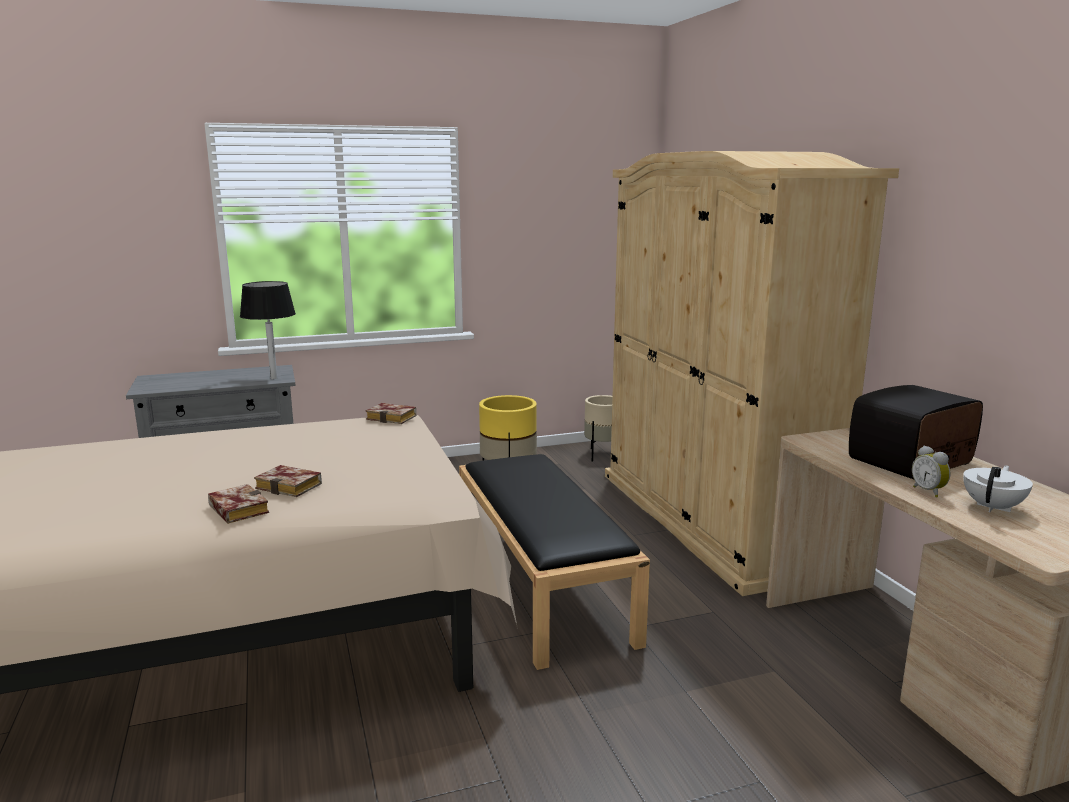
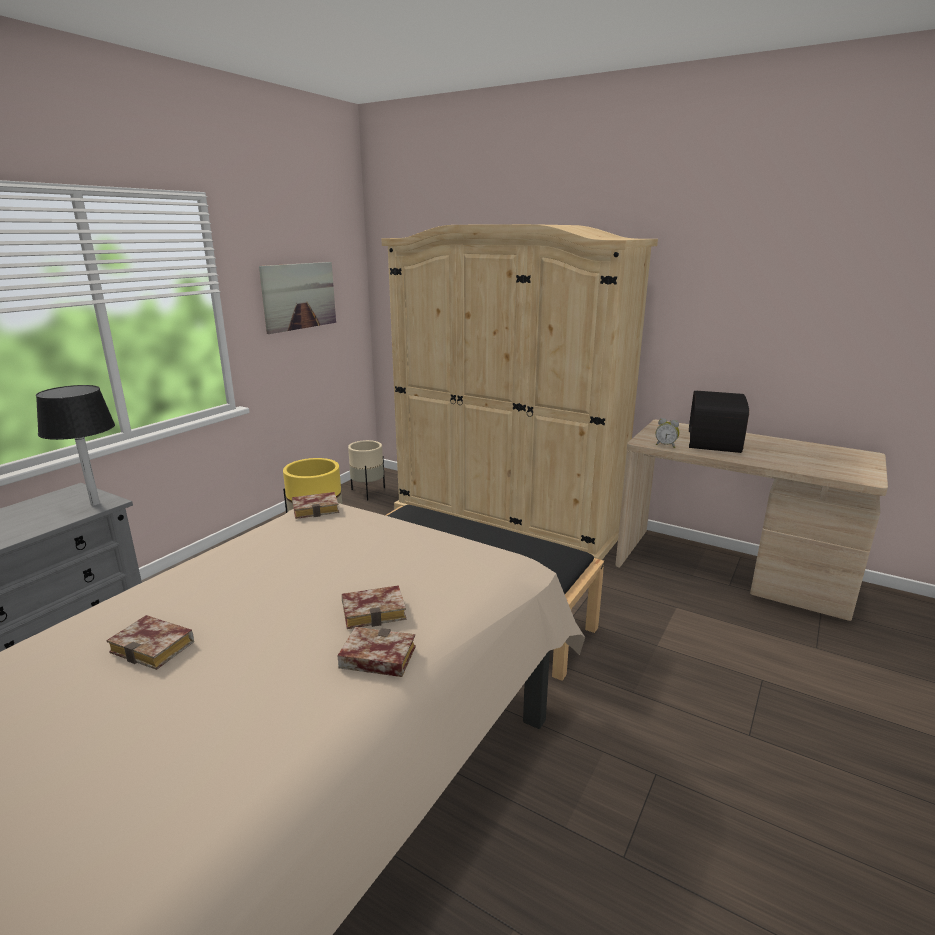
camera: 40 degrees left, 5 degrees up
(159, 461) = (156, 647): none -> book
(556, 229) = (299, 296): none -> picture
(929, 491) = (760, 458): alarm clock -> alarm clock (666, 445)
(993, 507) = (798, 458): white teapot -> none

